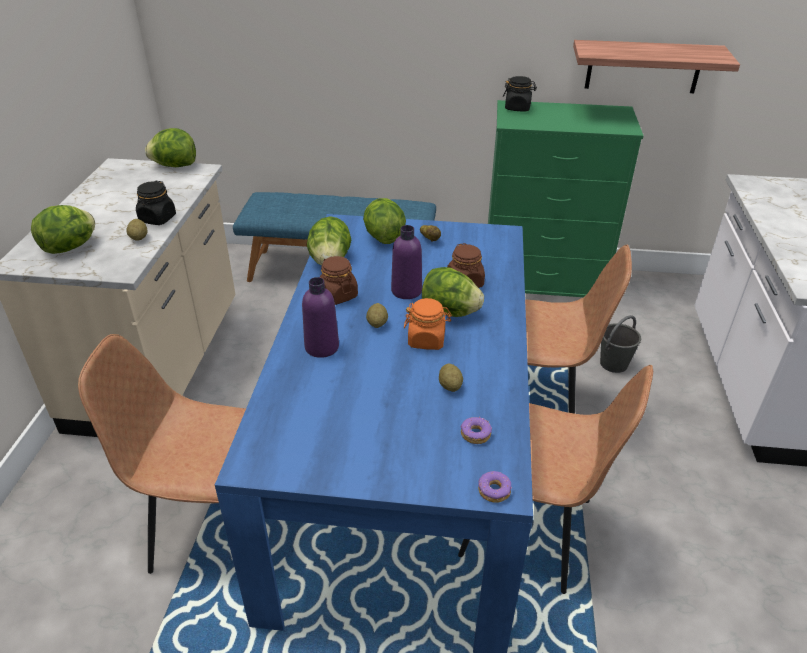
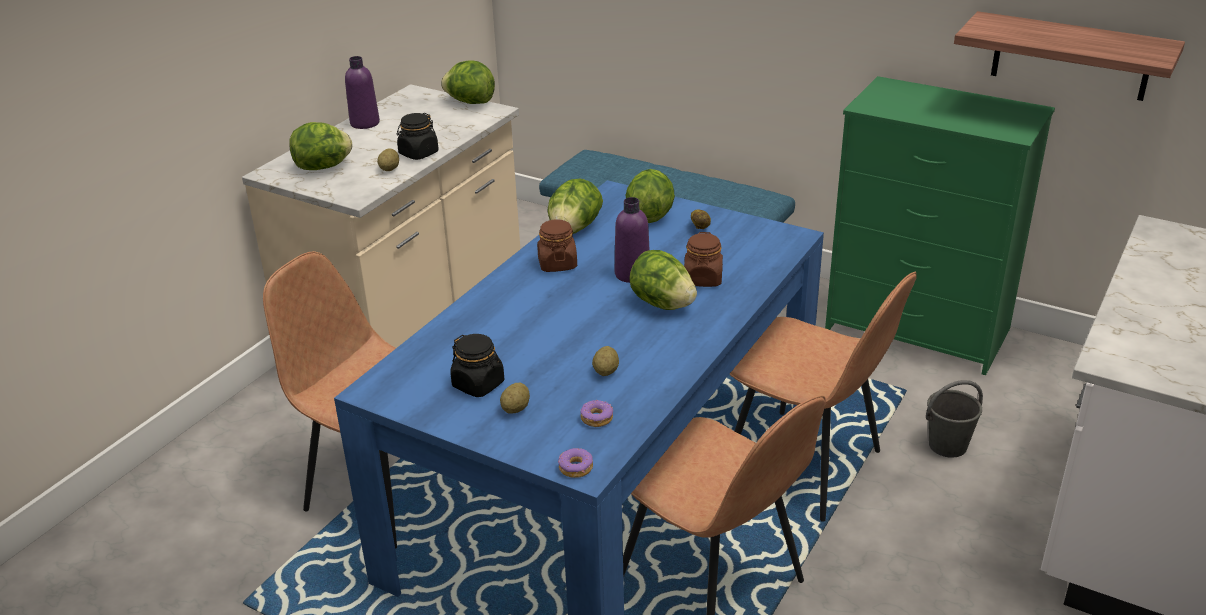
camera: 25 degrees right, 5 degrees down
(322, 347) = (506, 308): purple bottle -> purple bottle (365, 123)
(377, 324) = (577, 299): potato -> potato (516, 408)
(426, 340) = (616, 325): orange jar -> none
(517, 108) = (893, 89): black jar -> black jar (478, 384)

